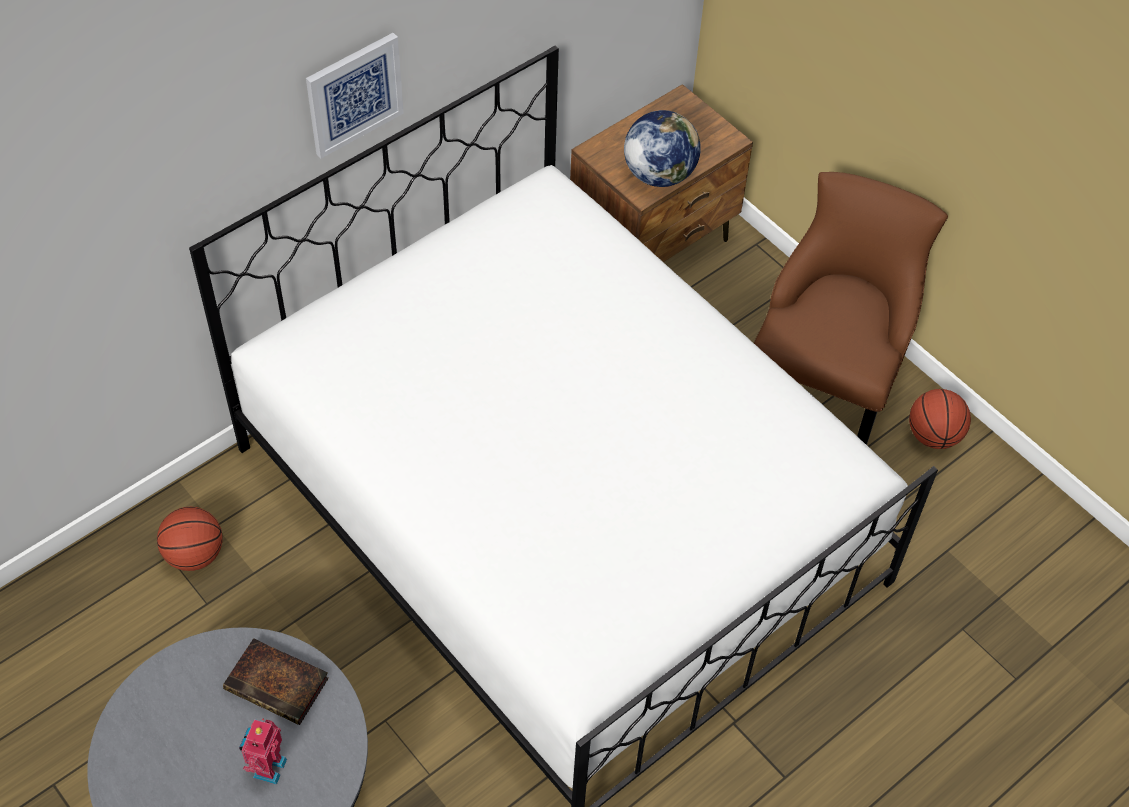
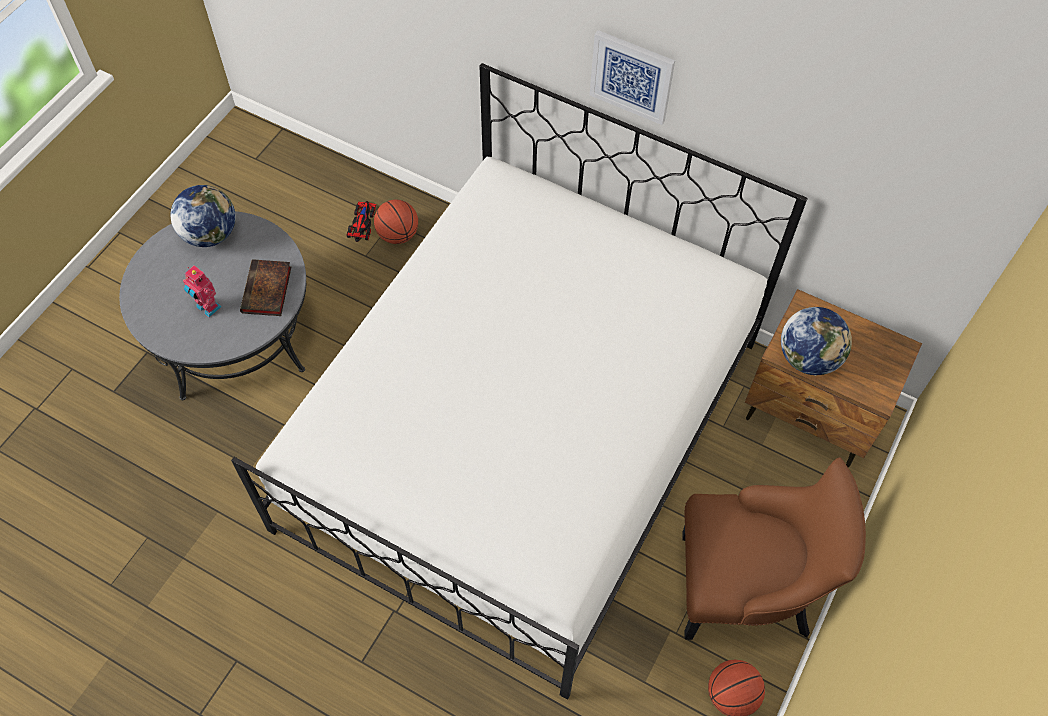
camera: 70 degrees right, 5 degrees up
(138, 733) = (210, 234): none -> globe
(148, 591) = (362, 222): none -> toy car
(267, 767) = (207, 308): toy robot -> toy robot turned 135 degrees counterclockwise

